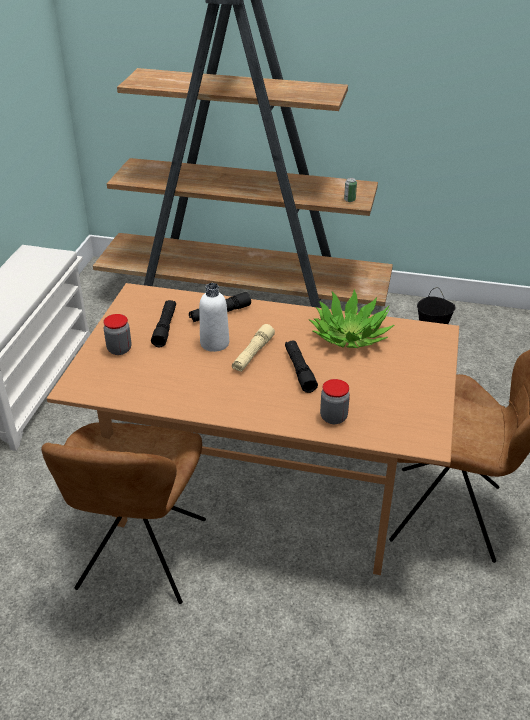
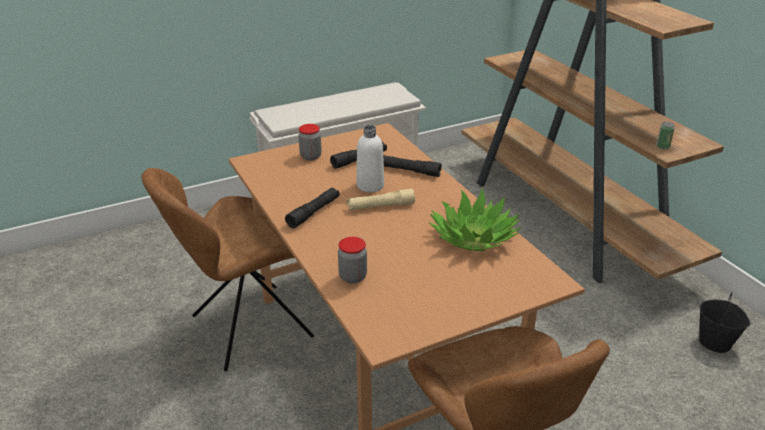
camera: 50 degrees right, 5 degrees down
(299, 370) = (390, 235): black flashlight -> black flashlight (314, 212)

